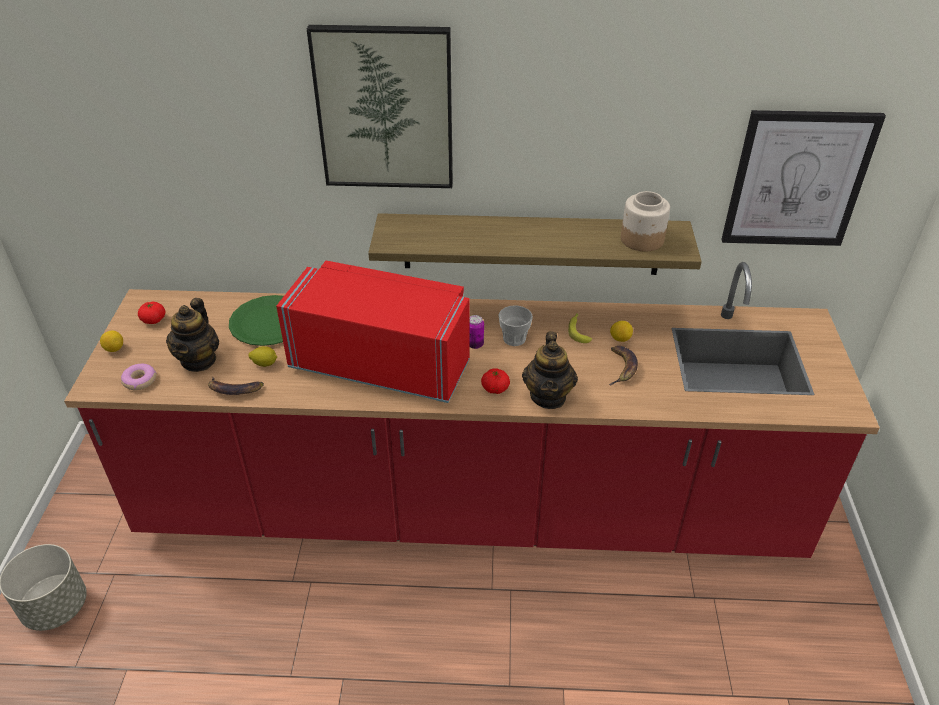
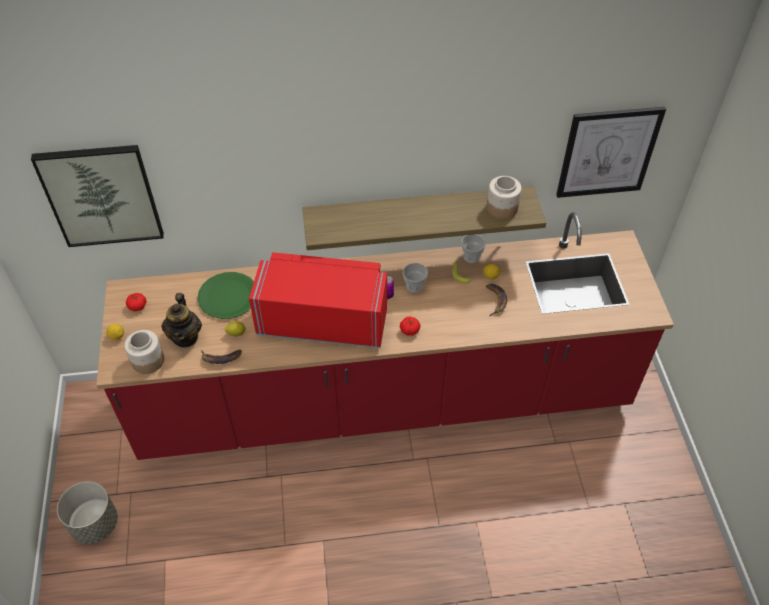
camera: 10 degrees left, 10 degrees up
(140, 380) = (147, 360): donut -> jar
(385, 108) = (307, 140): picture -> picture (101, 195)
(548, 396) = (448, 331): teapot -> none
(598, 315) = (471, 257): none -> cup

